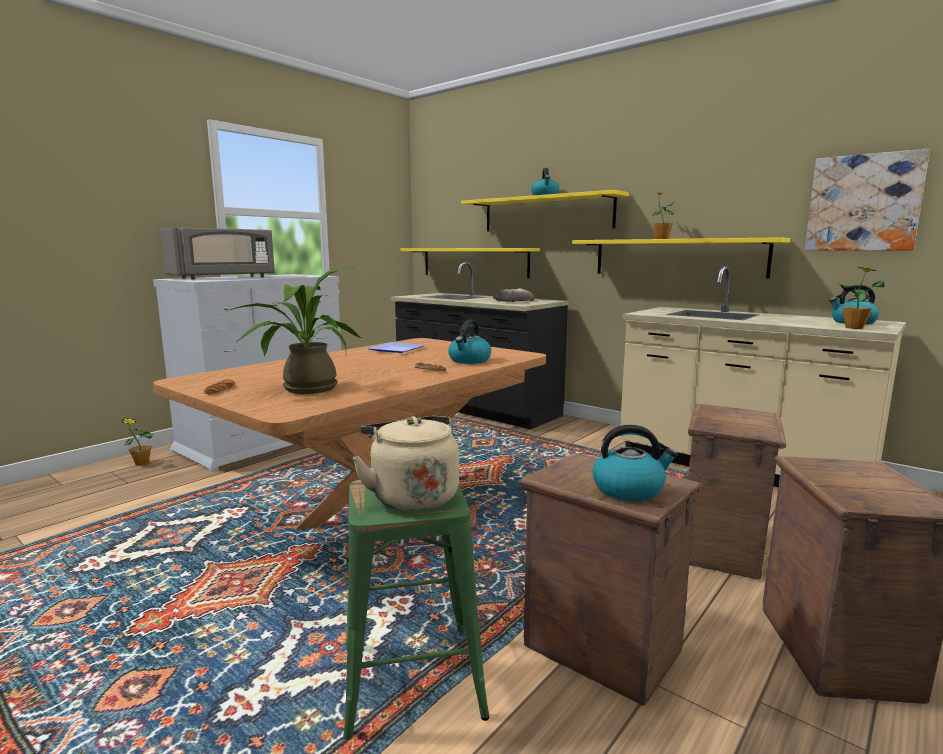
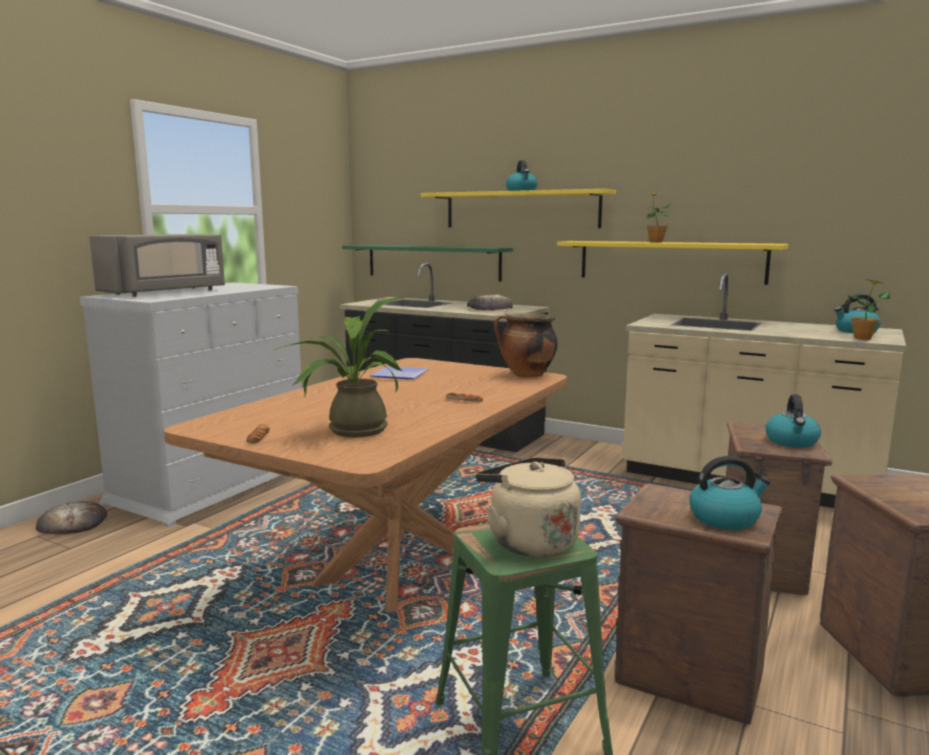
camera: 10 degrees left, 0 degrees up
(142, 463) = (72, 523): potted plant -> bread
(469, 360) = (493, 386): kettle -> kettle (792, 442)
(474, 262) = (432, 262): yellow shelf -> green shelf
(508, 353) = (526, 375): none -> cooking pot
(863, 203) = (859, 211): picture -> none

